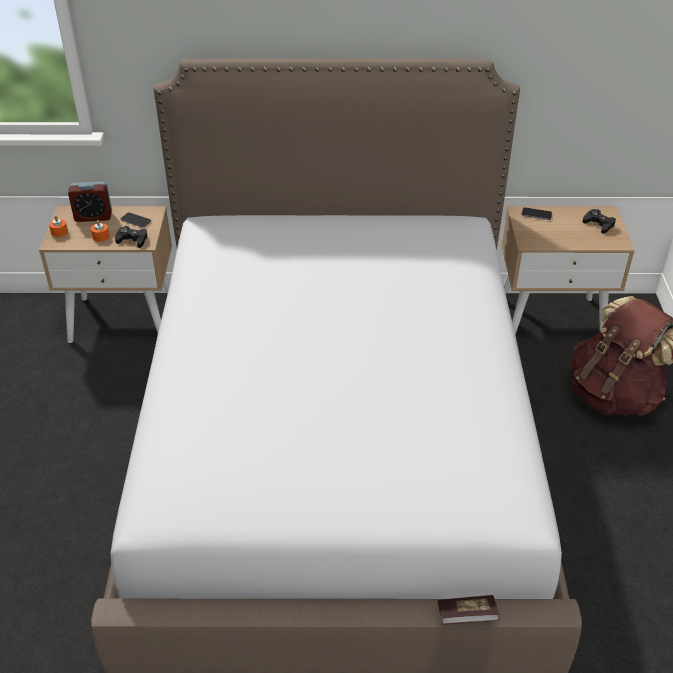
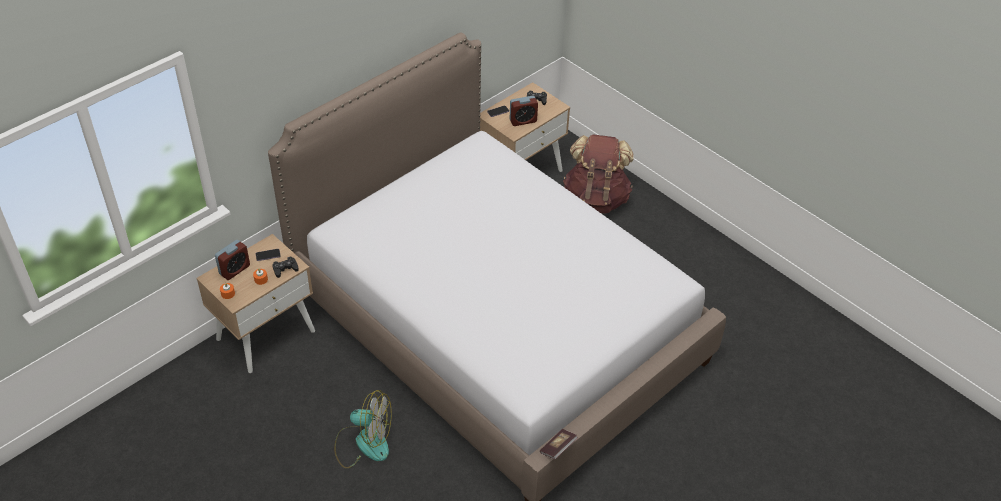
camera: 45 degrees left, 5 degrees up
(67, 474) = (363, 443): none -> fan
(467, 616) = (682, 345): book -> book (558, 448)
(555, 236) = (523, 121): none -> alarm clock

